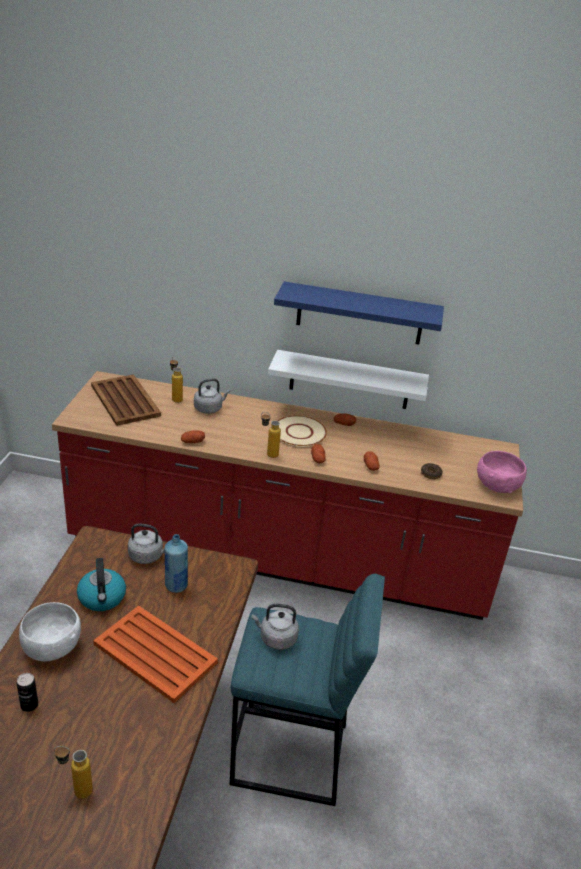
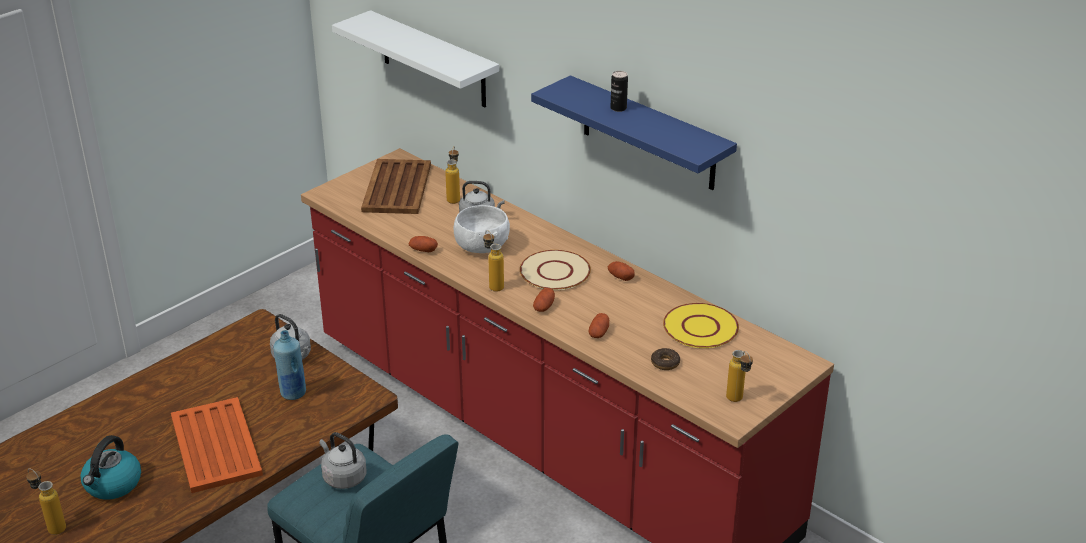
camera: 35 degrees right, 0 degrees up
(29, 705) = (77, 446): can -> can (618, 108)
(51, 648) = (135, 407): white bowl -> white bowl (481, 247)
(102, 598) = (216, 380): kettle -> kettle (112, 485)
(349, 380) = (643, 221): white shelf -> white shelf (433, 60)
(426, 444) = (700, 328): none -> yellow plate
(496, 485) = (737, 401): pink bowl -> bottle

